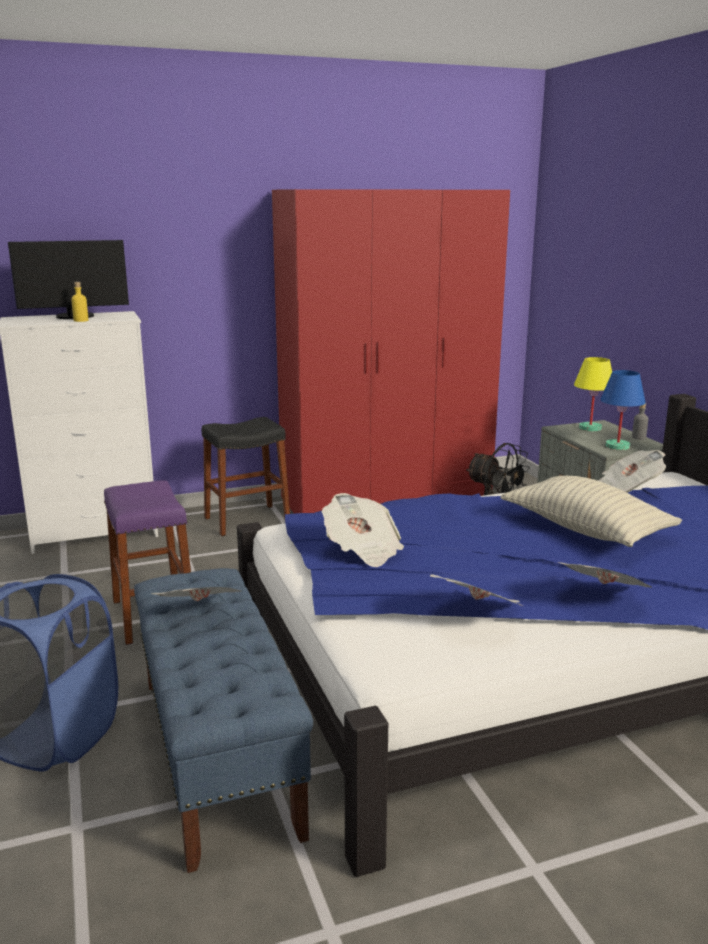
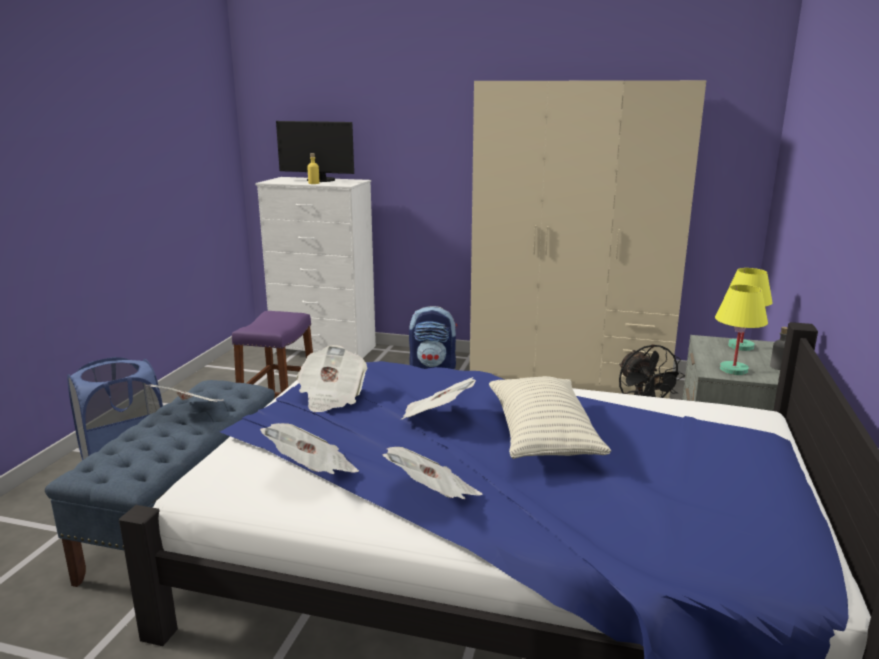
camera: 35 degrees right, 0 degrees up
(247, 520) = (433, 366): black stool -> backpack
(387, 498) = (569, 377): red wardrobe -> beige wardrobe
(617, 446) = (733, 370): blue table lamp -> yellow table lamp
(625, 490) = (662, 413): newspaper -> newspaper (436, 417)

